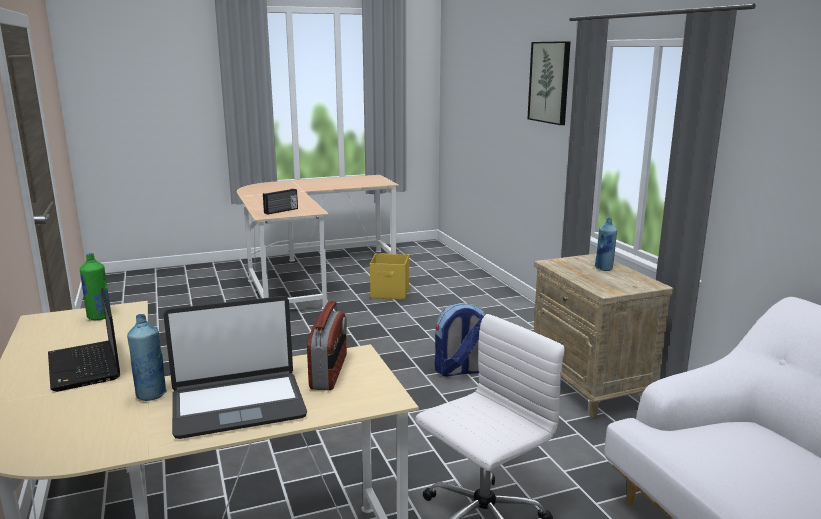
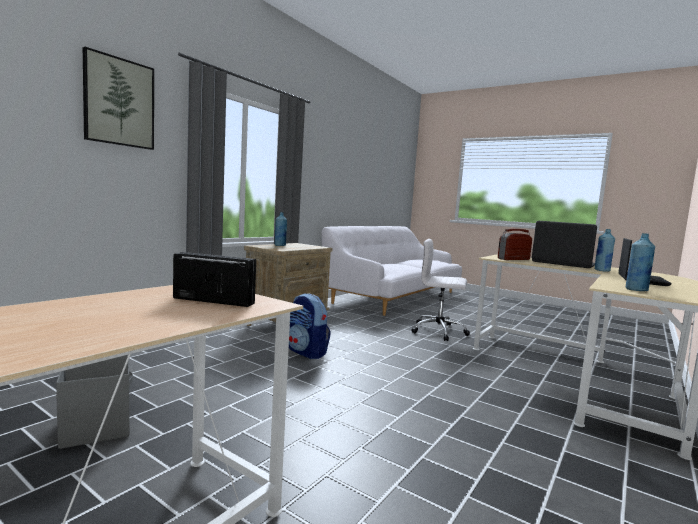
camera: 125 degrees left, 10 degrees down
(99, 317) = (636, 290): green bottle -> blue bottle
(390, 293) = (97, 427): yellow storage box -> grey storage box

